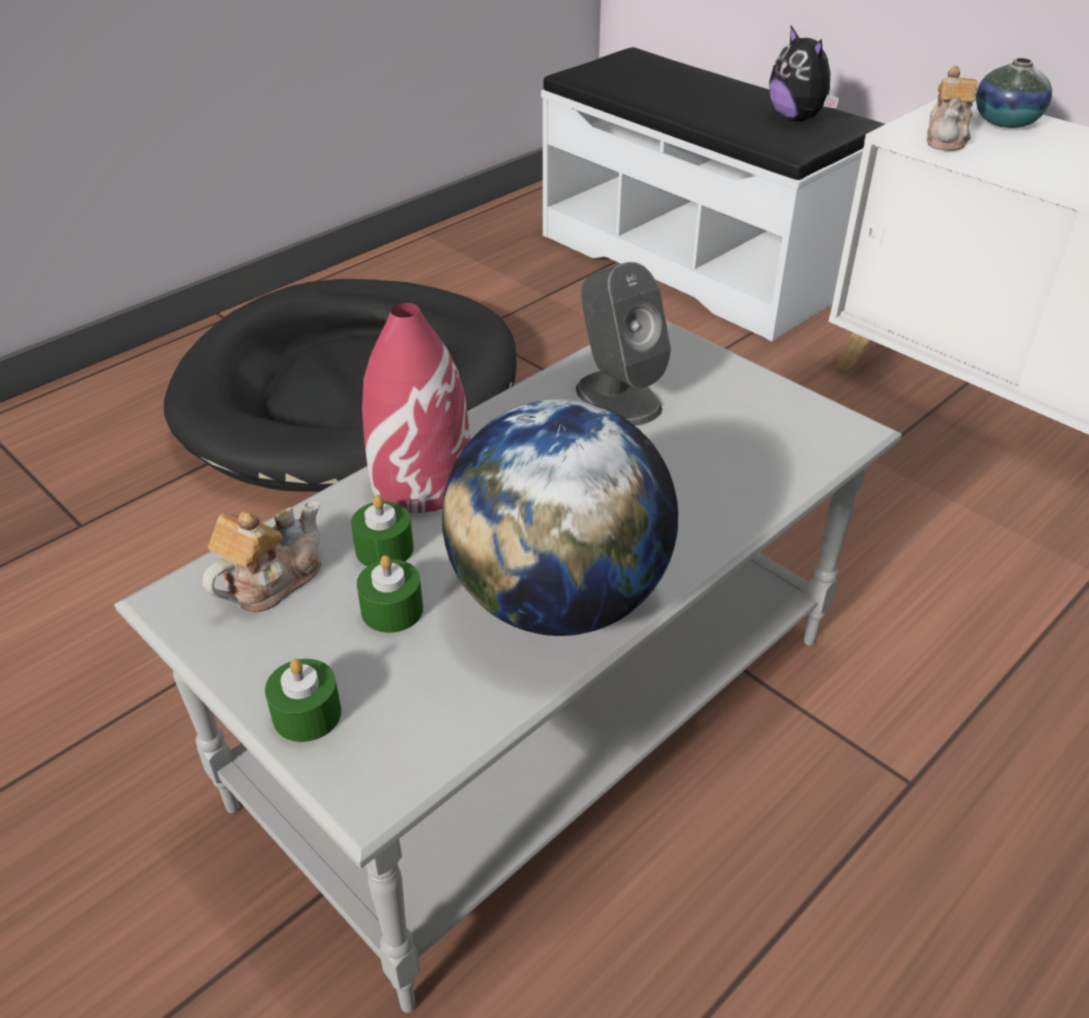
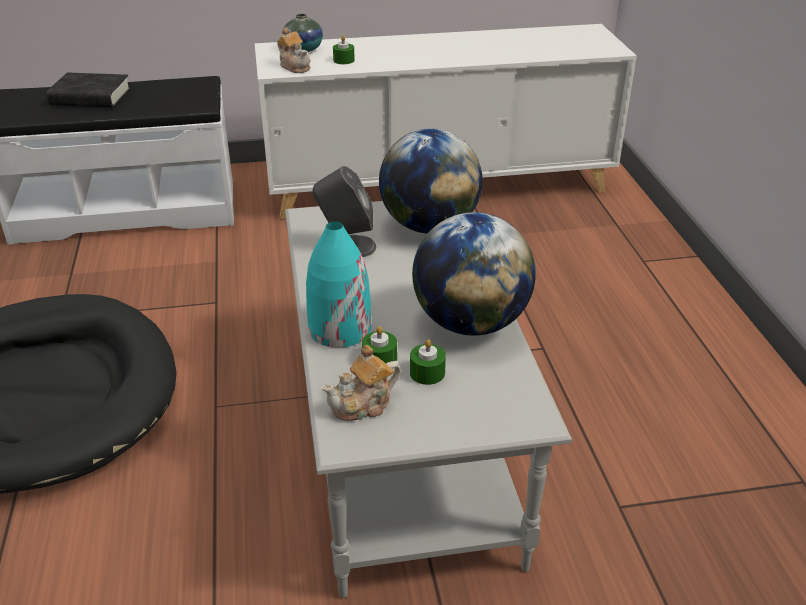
camera: 55 degrees left, 5 degrees down
(270, 580) = (363, 405): teapot -> teapot turned 105 degrees counterclockwise
(307, 714) = (472, 423): green candle -> green candle (344, 60)
(421, 480) = (339, 329): red vase -> turquoise vase
(698, 90) = (91, 97): none -> black book
(767, 444) = (429, 226): none -> globe
(798, 118) = (174, 90): plush toy -> none

